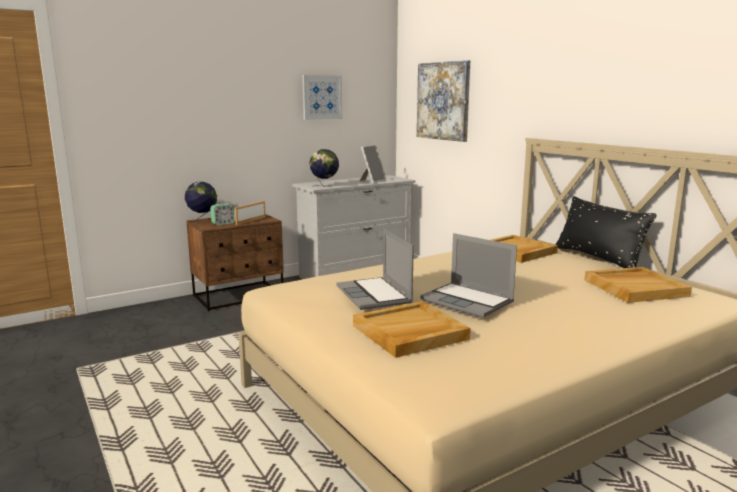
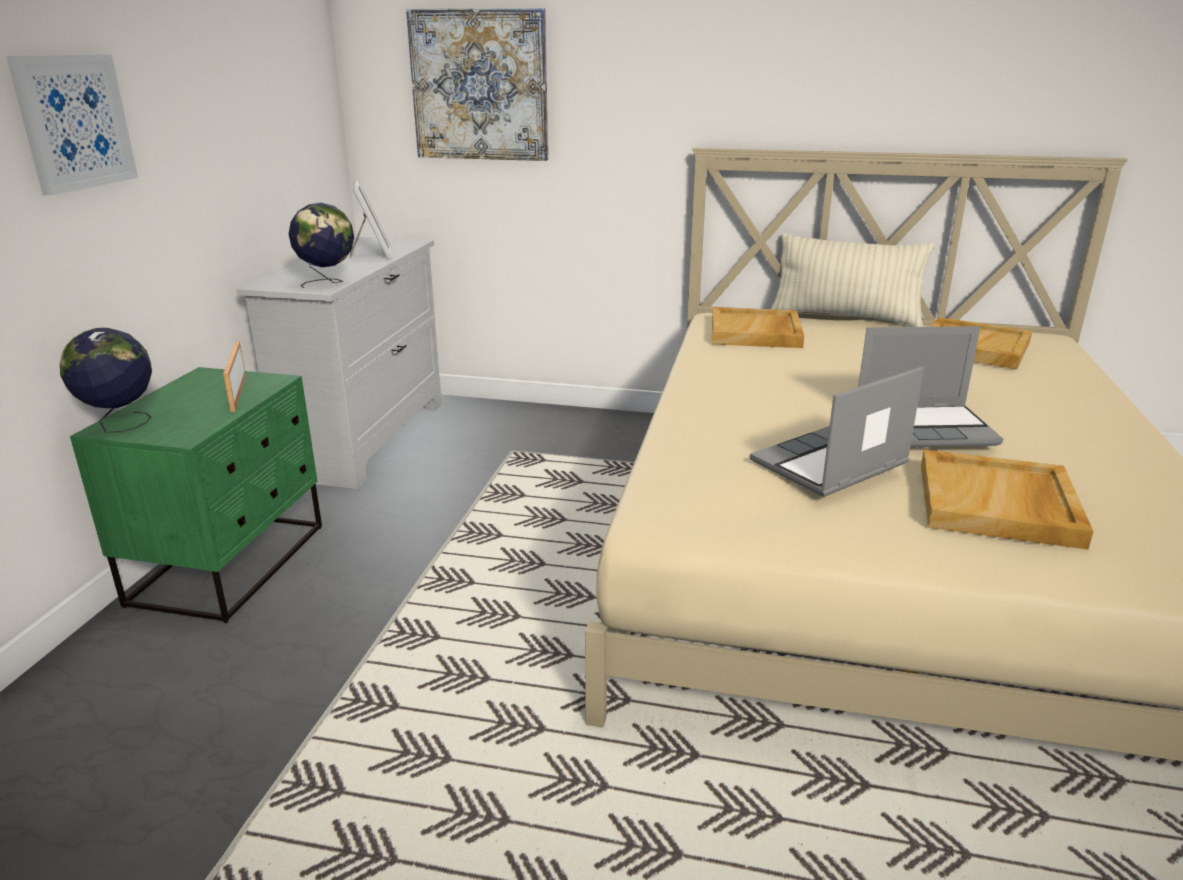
camera: 45 degrees left, 10 degrees up
(223, 223) = (194, 417): alarm clock -> none
(239, 296) = (232, 564): brown nightstand -> green nightstand
(322, 97) = (243, 85): picture -> picture (74, 122)
(375, 295) = (829, 465): laptop -> laptop turned 120 degrees clockwise
(597, 259) = (845, 318): black pillow -> beige pillow

